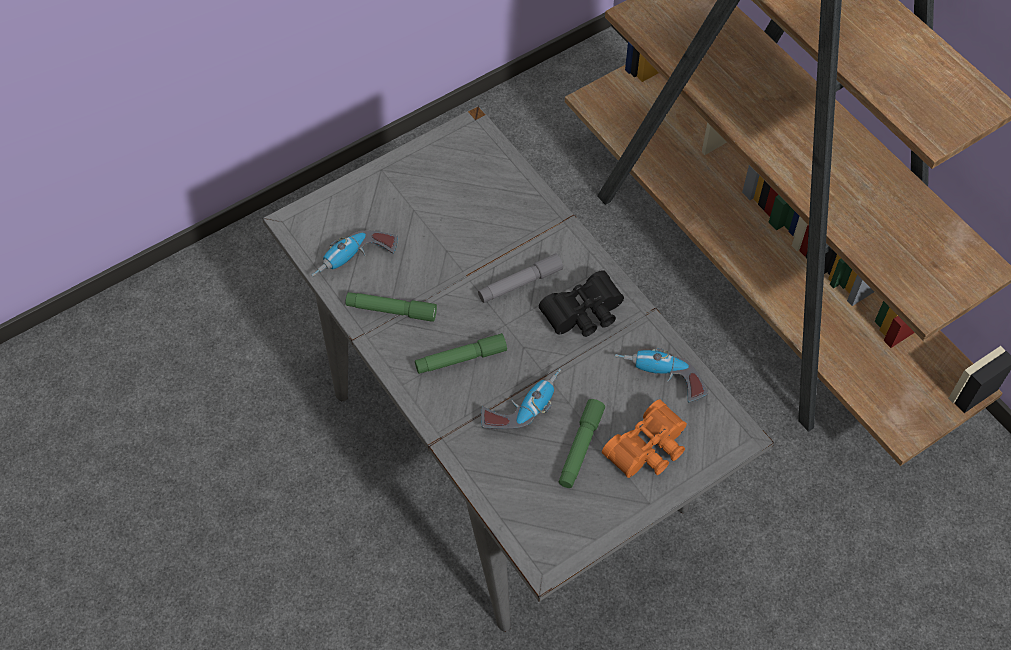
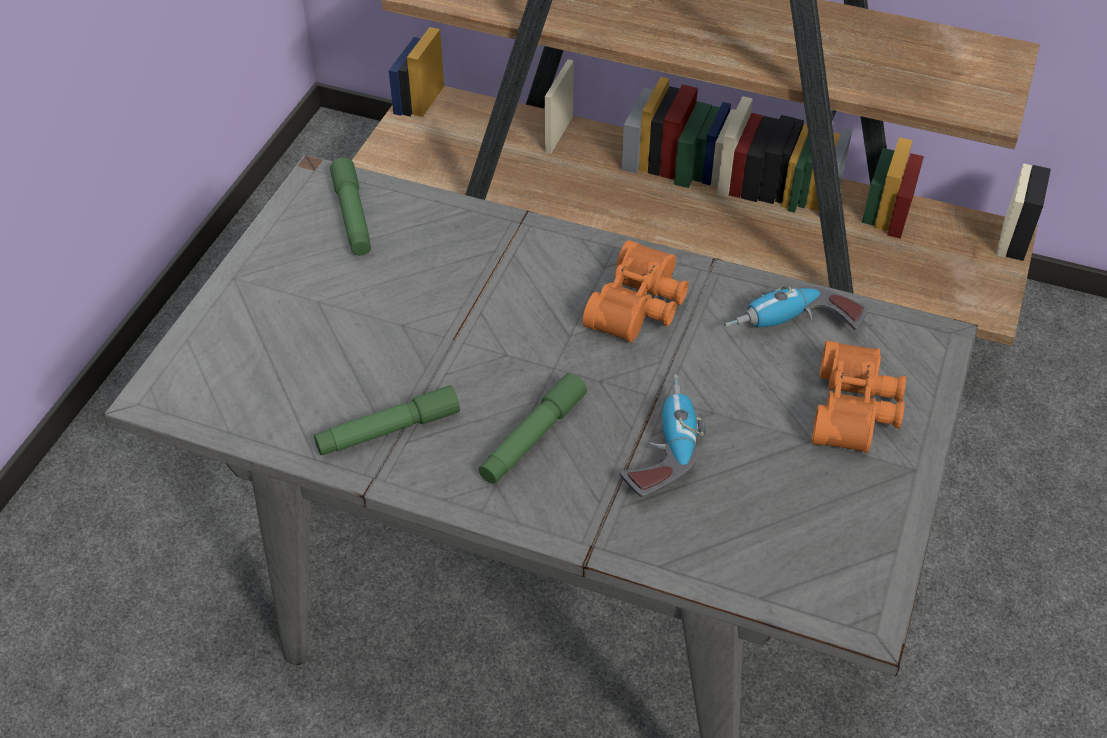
camera: 35 degrees left, 10 degrees down
(355, 261) = (287, 399): power drill -> none
(520, 283) = (530, 314): grey flashlight -> none
(580, 447) = (776, 454): green flashlight -> green flashlight (352, 216)
(585, 315) = (641, 306): black binoculars -> orange binoculars

